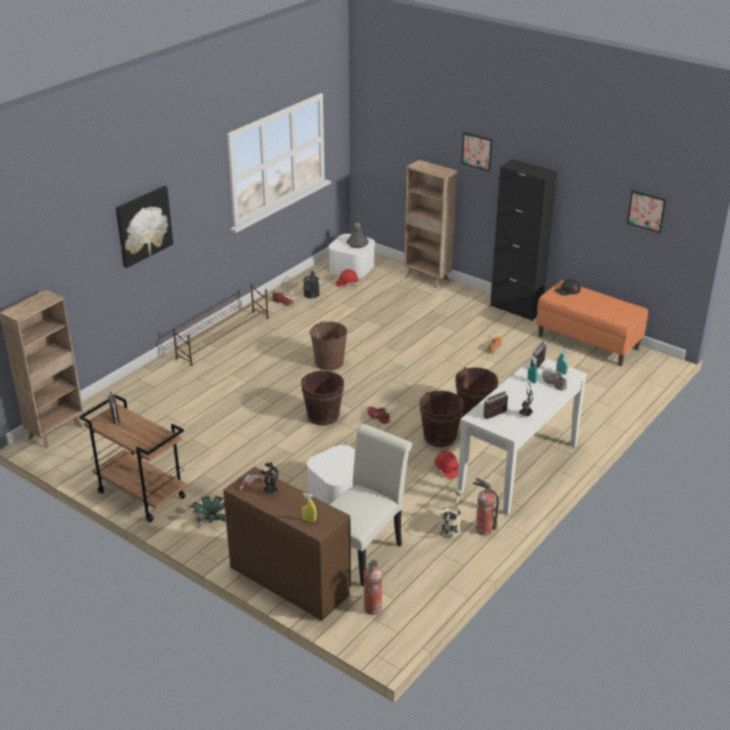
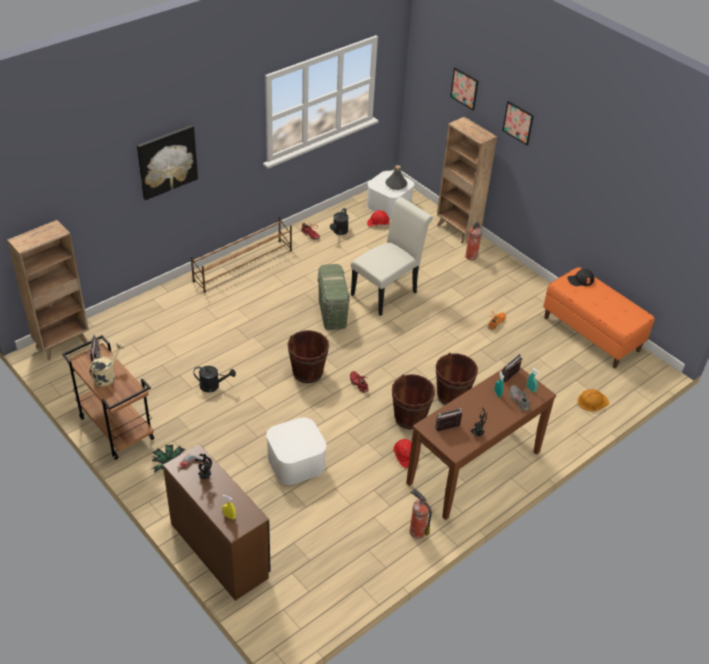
camera: 10 degrees right, 10 degrees up
(230, 442) = (213, 386): none -> black watering can
(329, 362) = (332, 312): brown bucket -> green storage box
(363, 550) = (297, 531): white chair -> white chair (387, 291)
(372, 609) = (285, 597): fire extinguisher -> fire extinguisher (471, 257)
(450, 527) = (387, 522): beige watering can -> beige watering can (107, 376)
(516, 309) = (532, 281): black cabinet -> none
(519, 468) = (474, 468): white console table -> brown console table
(610, 396) = (592, 401): none -> orange hard hat
(646, 211) = (668, 224): picture -> picture (464, 88)

